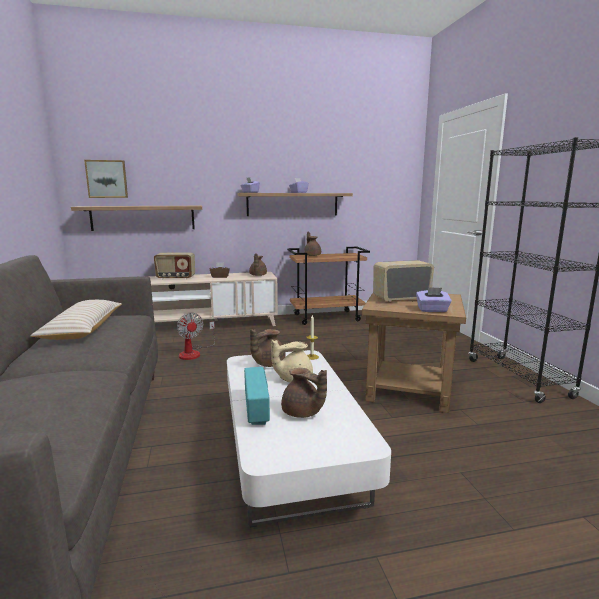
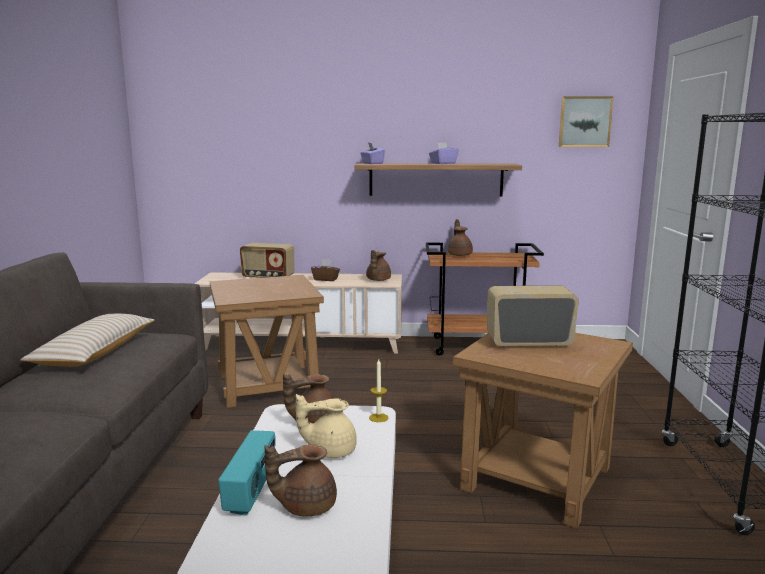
camera: 15 degrees right, 0 degrees up
(107, 179) = (190, 145): picture -> picture (584, 121)
(143, 218) = (233, 195): shelf -> none
(194, 353) = (268, 384): fan -> brown side table
(302, 413) = (305, 506): brown teapot -> brown teapot turned 105 degrees clockwise
(432, 310) = (557, 368): purple tissue box -> none

